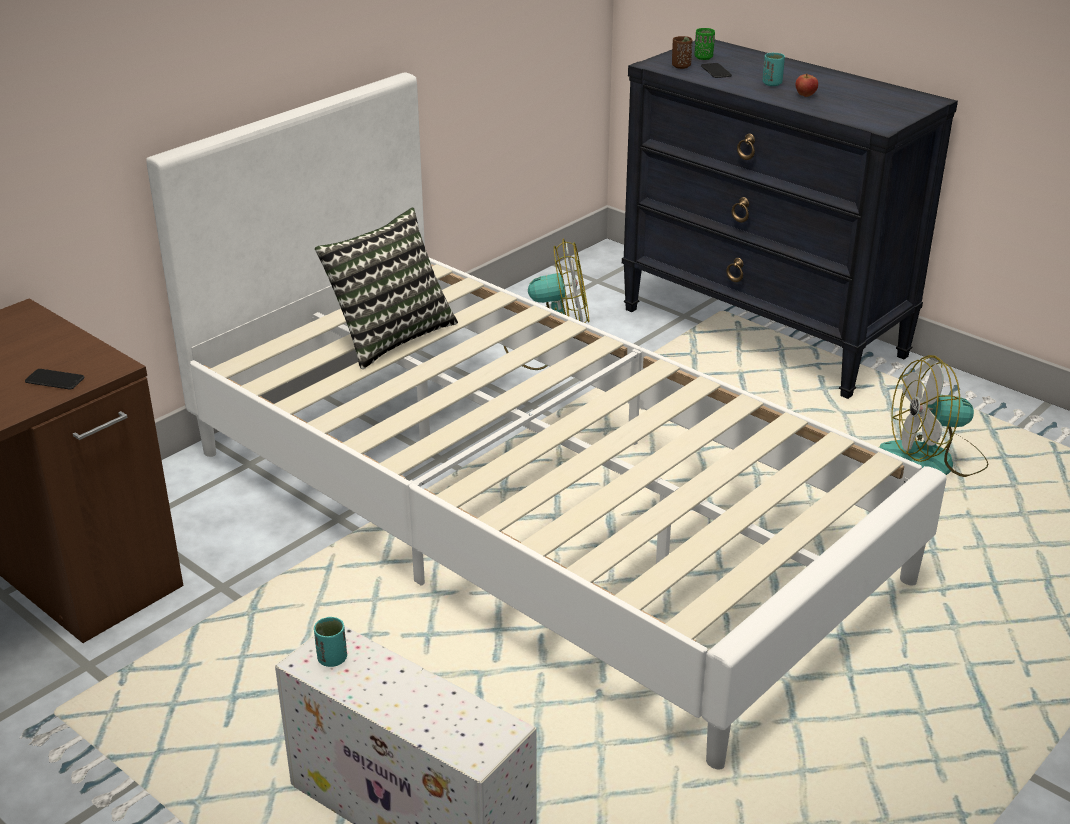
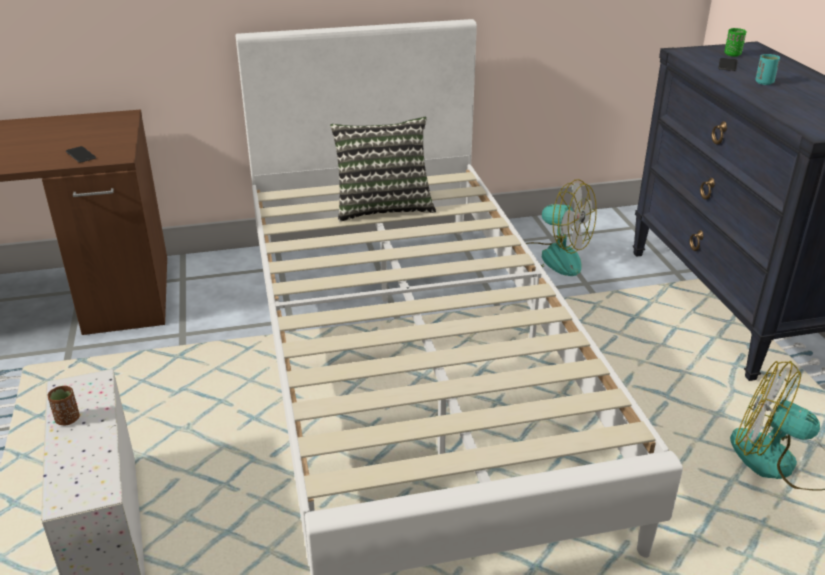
camera: 35 degrees right, 0 degrees up
(332, 659) = (78, 392): turquoise cup -> none
(681, 66) = (703, 56): brown cup -> brown cup (67, 419)
(805, 95) = (782, 96): apple -> none

